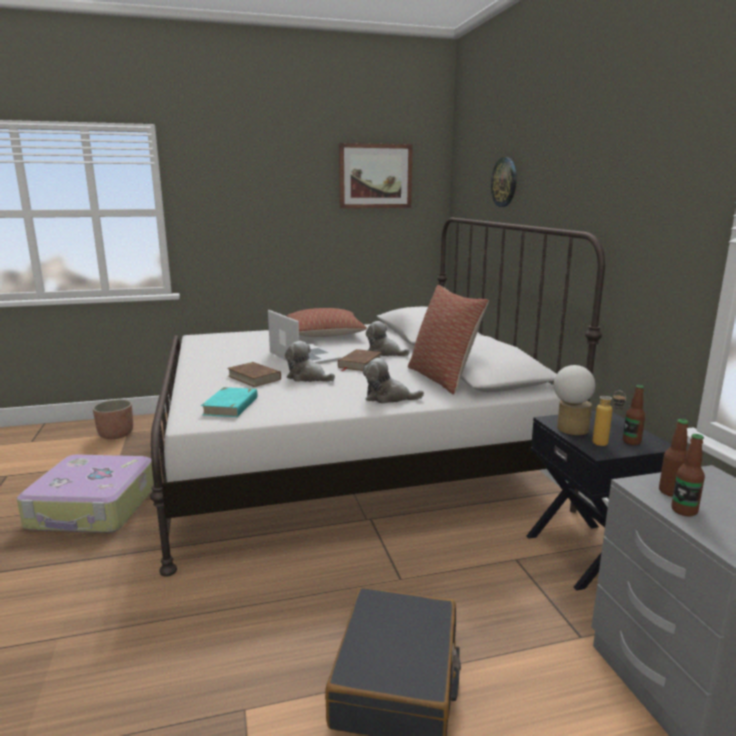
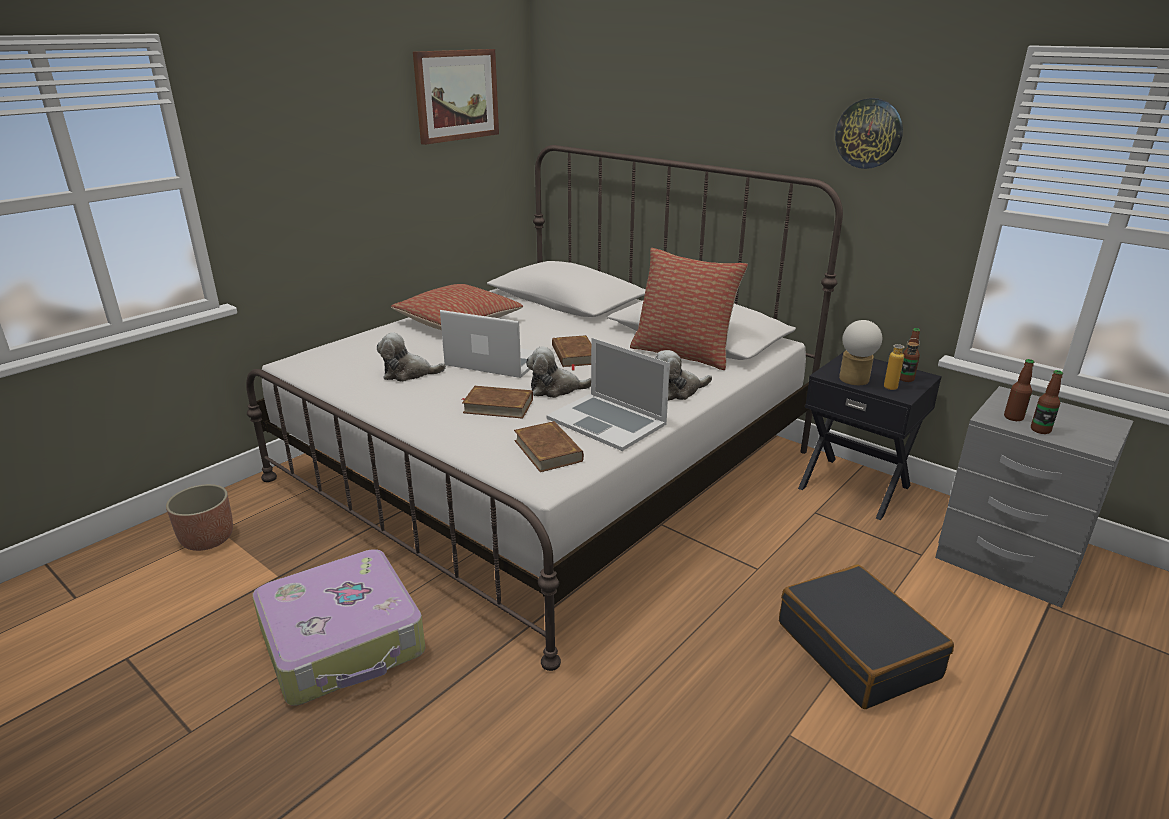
camera: 35 degrees left, 10 degrees up
(231, 406) = (548, 450): turquoise book -> brown book
(301, 401) = (607, 421): none -> laptop
(384, 353) = (573, 334): plush toy -> plush toy (408, 373)
(504, 182) = (653, 108): wall clock -> wall clock (869, 133)

